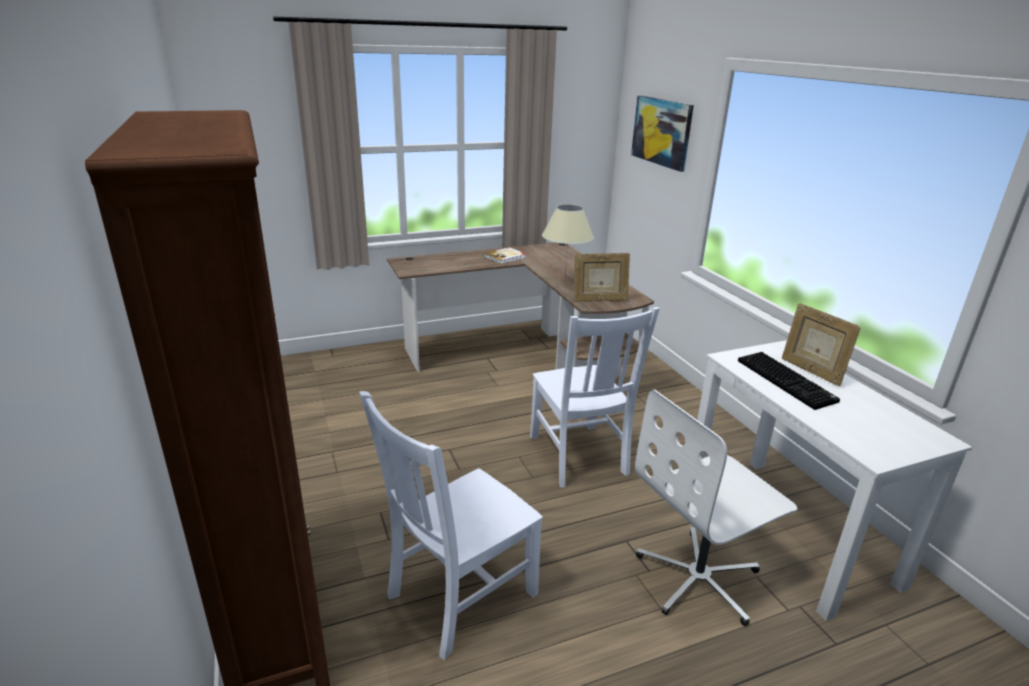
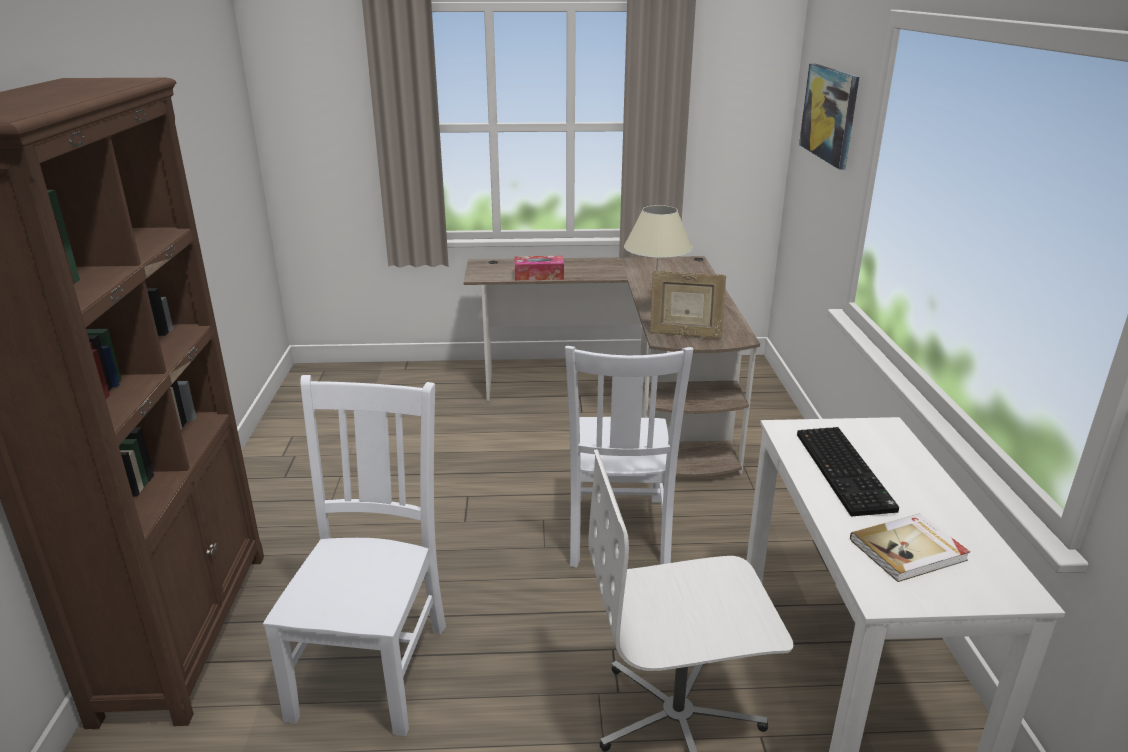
camera: 20 degrees right, 0 degrees up
(455, 266) = (539, 275): none -> tissue box
(458, 597) = (373, 666): white chair -> white chair turned 120 degrees clockwise
(505, 257) = (609, 270): book -> book (909, 550)
(811, 371) = (896, 464): picture frame -> none

